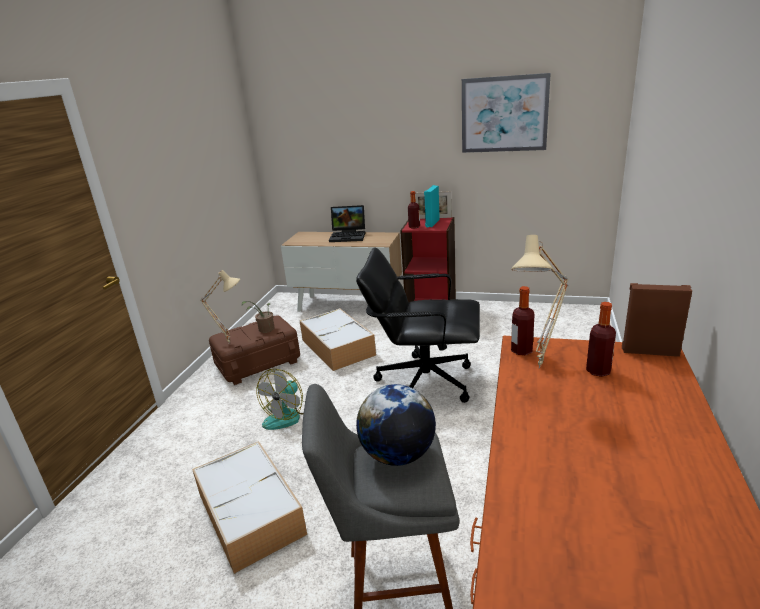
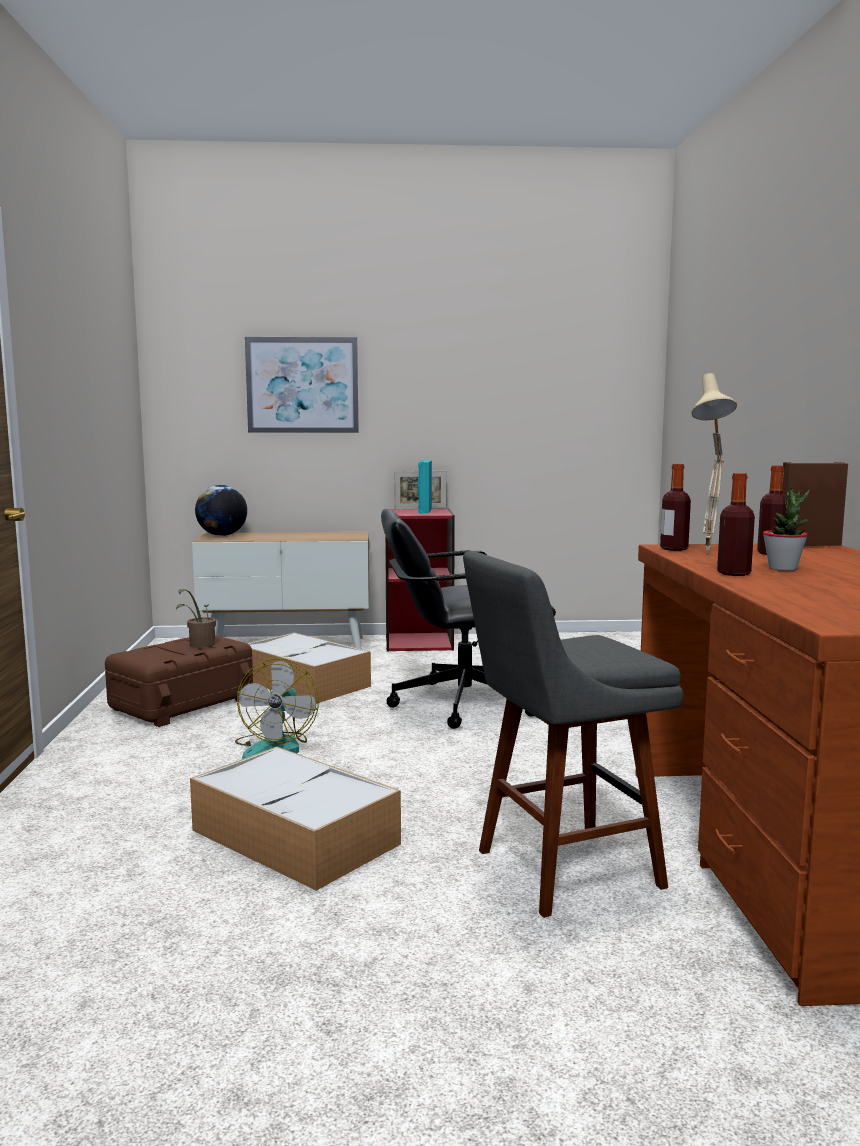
camera: 20 degrees left, 15 degrees down
(230, 343) = (153, 658): beige table lamp -> none
(349, 236) = (295, 534): laptop -> none
(398, 455) = (578, 644): globe -> globe (222, 535)
(414, 227) = (403, 513): bottle -> bottle (733, 573)
(504, 114) = (515, 371): picture -> picture (302, 385)
(578, 414) = (783, 568): none -> potted plant

